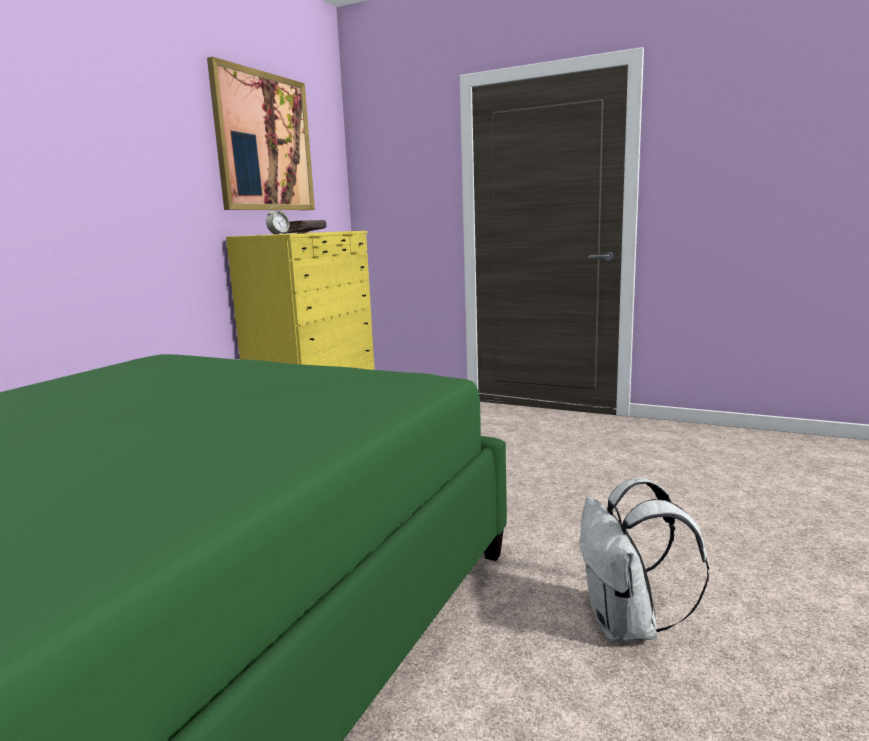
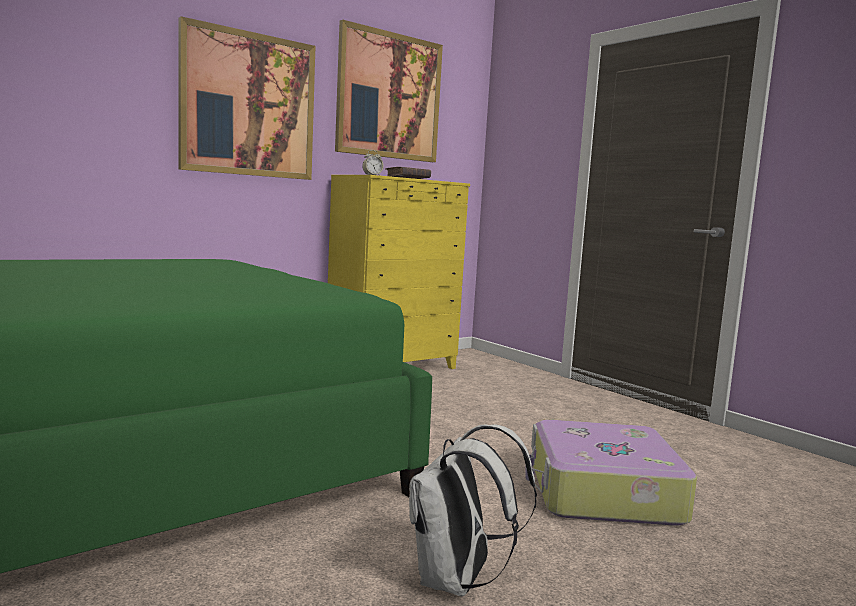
camera: 25 degrees right, 5 degrees down
(130, 164) = (248, 105): none -> picture
(623, 503) = (601, 492): none -> suitcase

